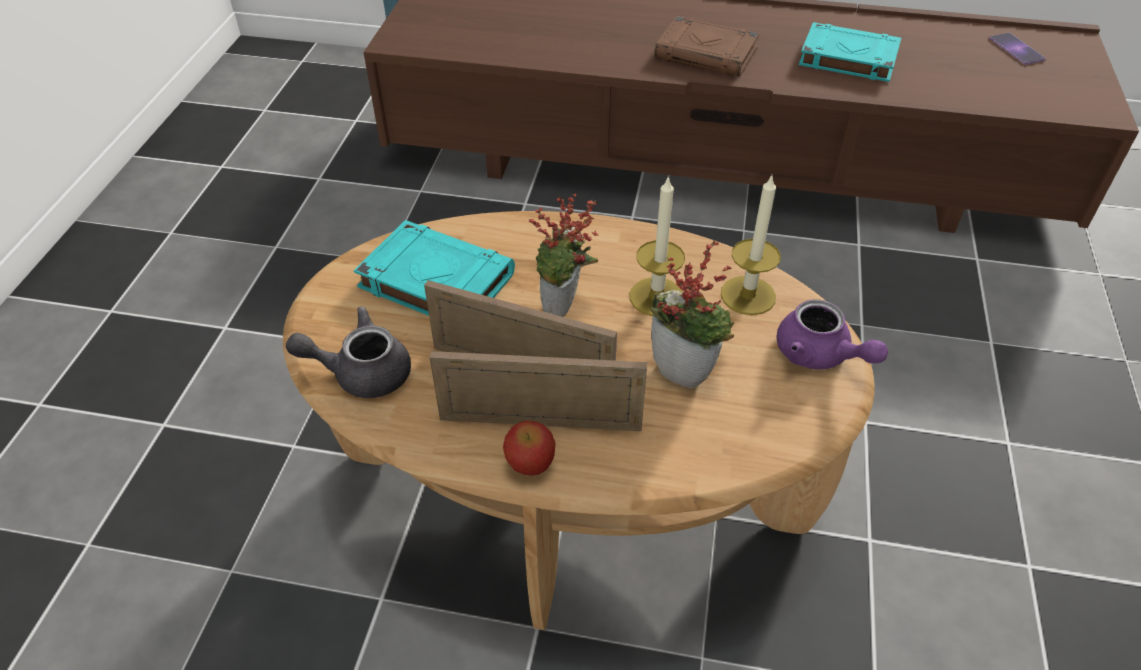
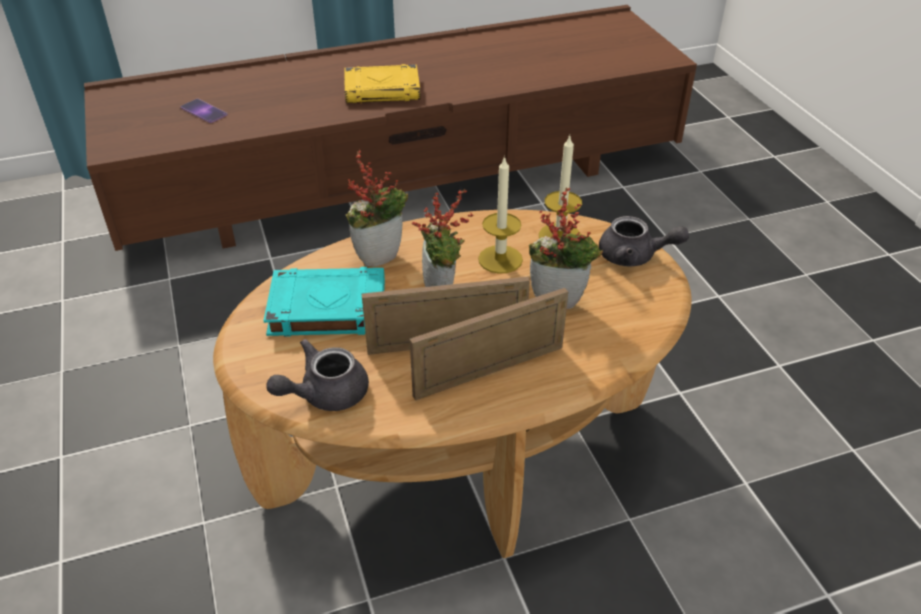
camera: 30 degrees left, 5 degrees down
(530, 463) = (505, 400): apple -> none
(532, 243) = (379, 255): none -> potted plant
(707, 54) = (383, 90): brown book -> yellow book
(819, 355) = (634, 256): purple teapot -> grey teapot
(847, 58) = (485, 67): turquoise book -> none
(1016, 49) = (589, 32): phone -> phone (203, 111)

